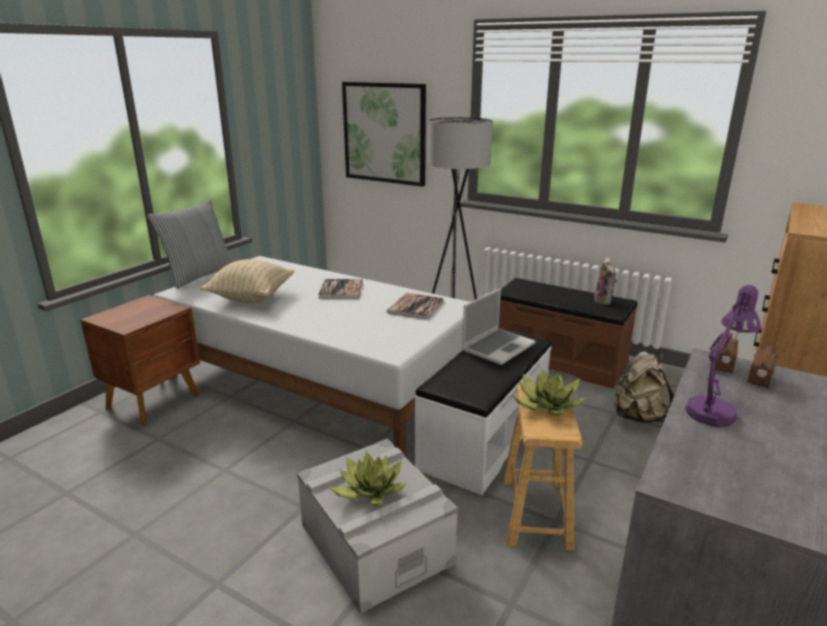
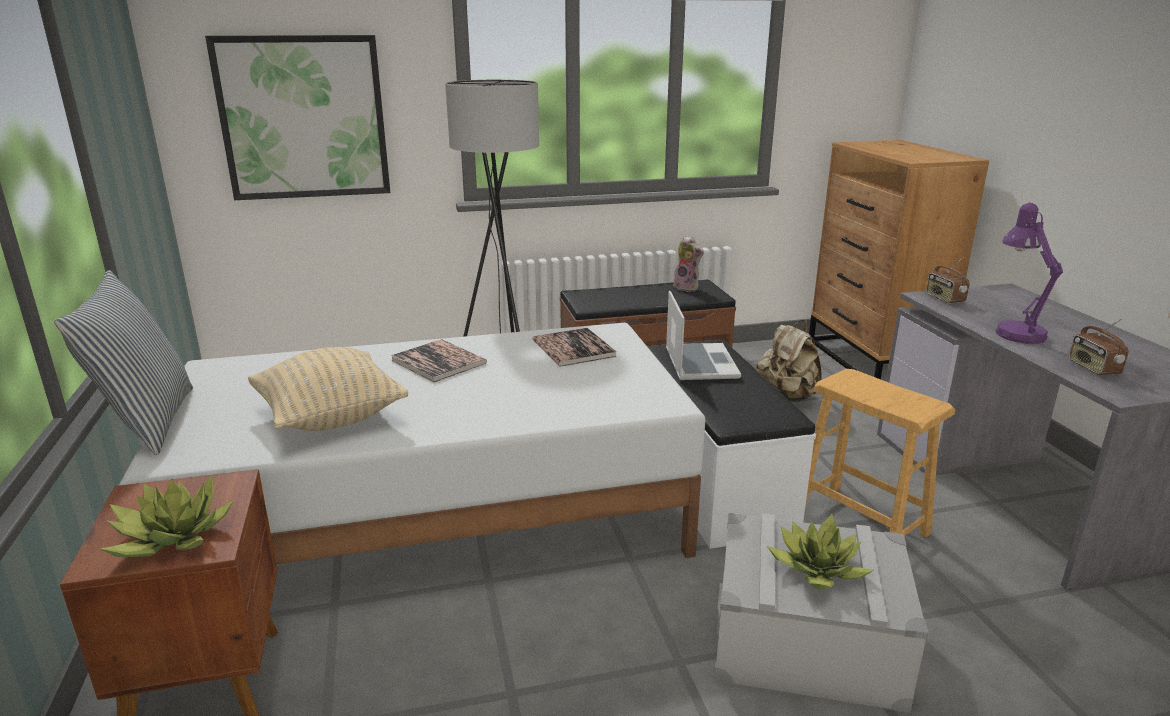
camera: 45 degrees left, 0 degrees up
(546, 405) = (874, 390): potted plant -> potted plant (170, 538)
(759, 379) = (982, 300): radio -> radio (1092, 368)

